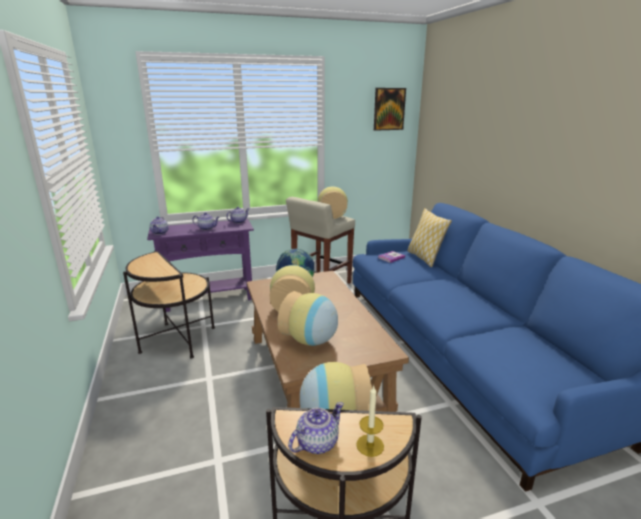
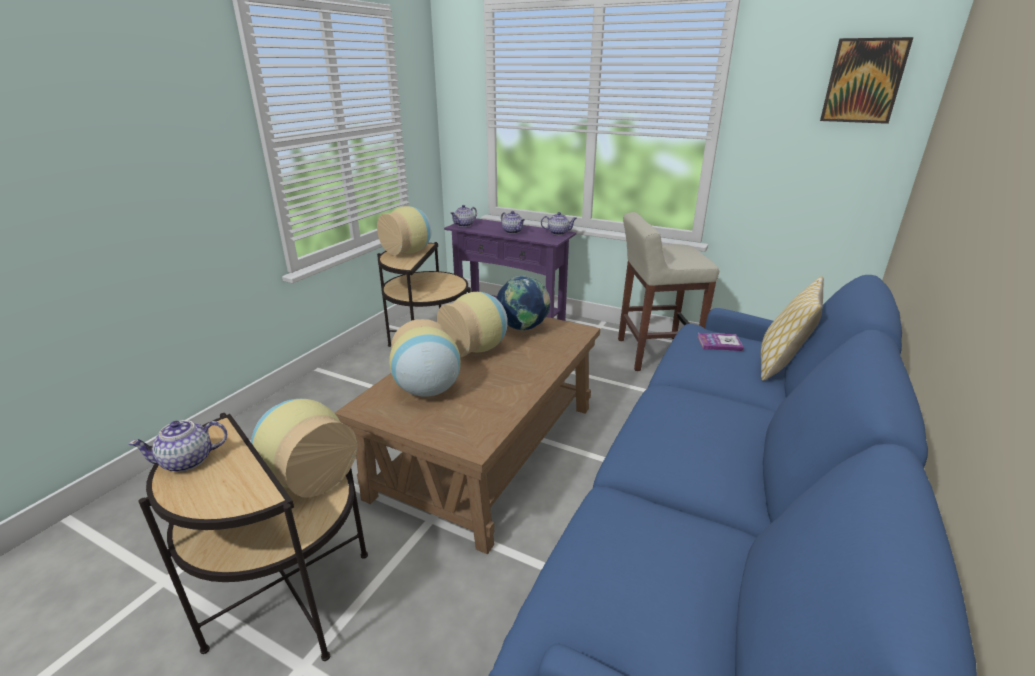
camera: 45 degrees right, 5 degrees up
(316, 443) = (188, 461): teapot -> teapot turned 150 degrees clockwise
(332, 216) = (690, 256): vase -> vase (409, 252)
(370, 445) = (205, 494): candle -> none

